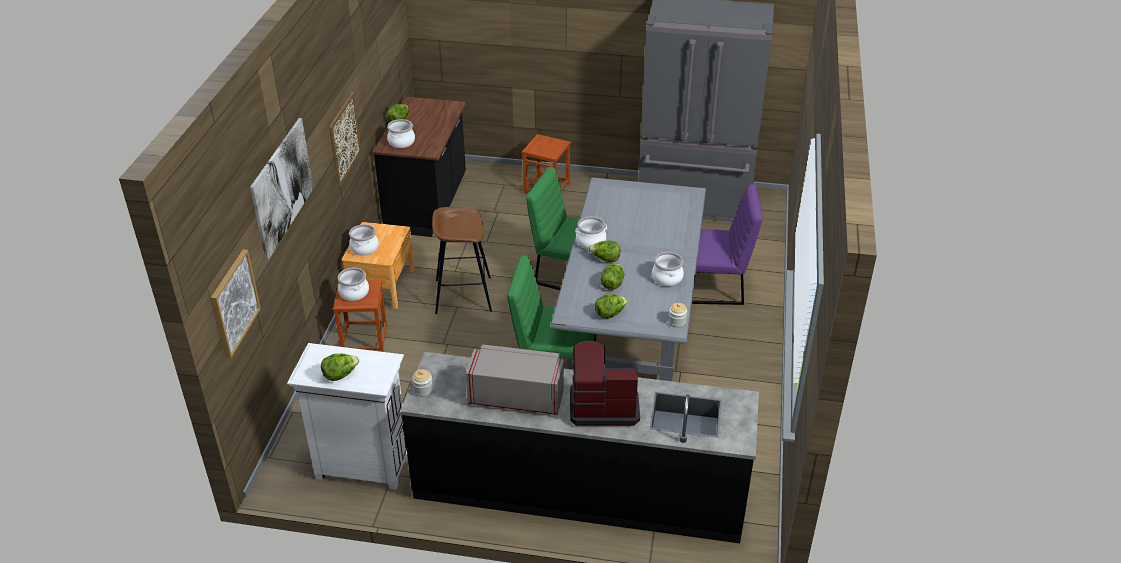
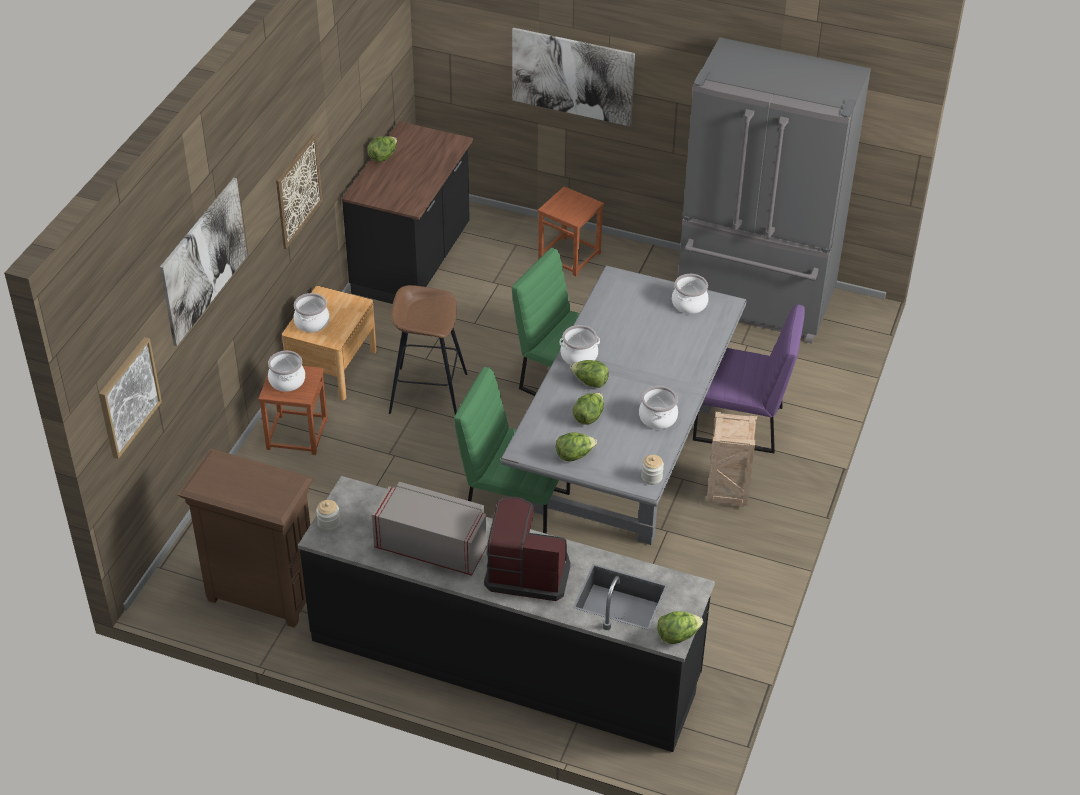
camera: 10 degrees right, 5 degrees up
(340, 375) = (237, 493): lettuce -> lettuce (677, 636)
(361, 468) = (260, 596): white cabinet -> brown cabinet
(401, 142) = (379, 189): cooking pot -> cooking pot (689, 304)
(538, 44) = (572, 76): none -> picture
(718, 338) = (728, 494): none -> crate

